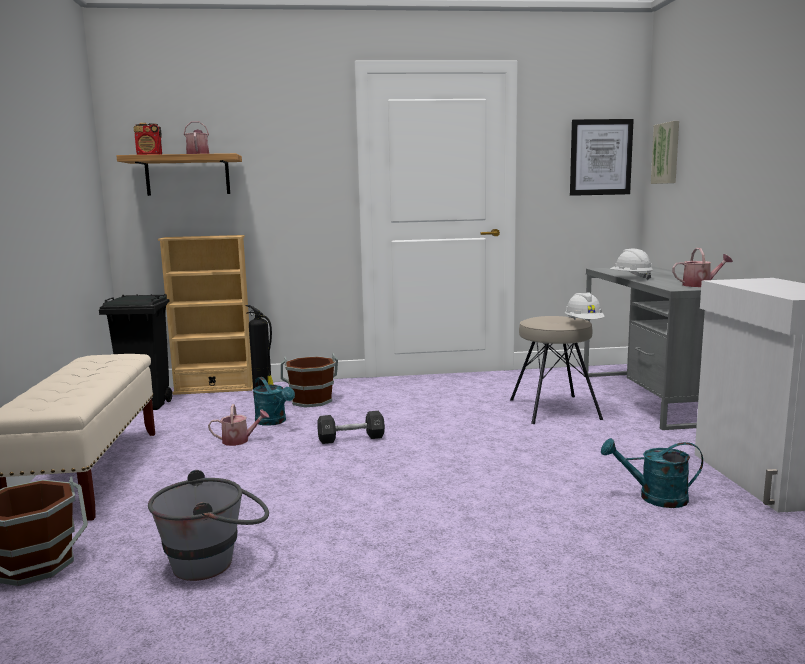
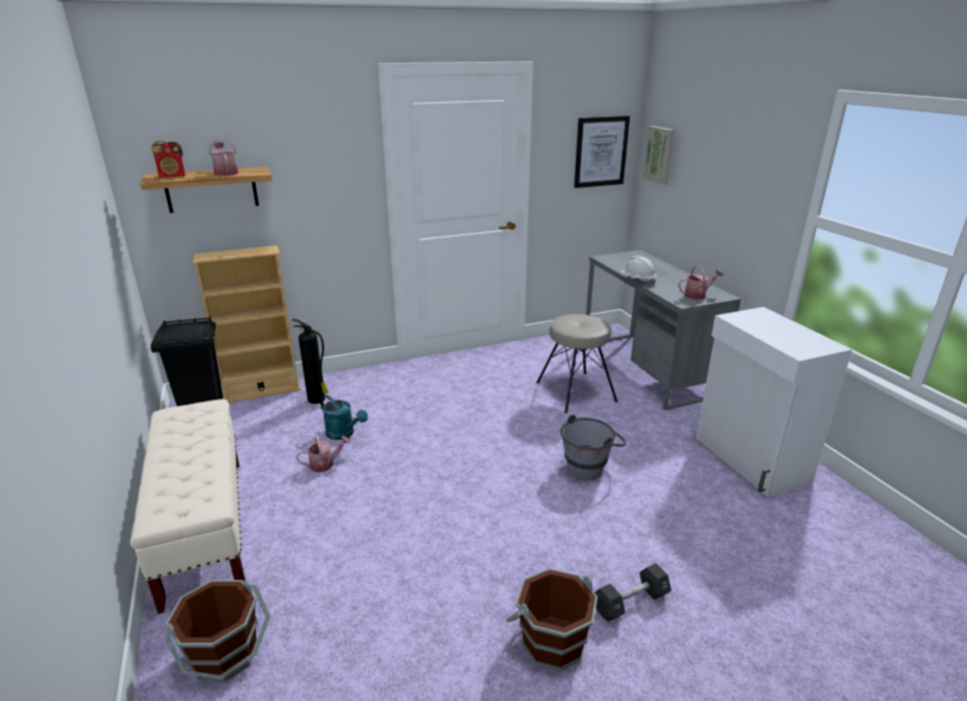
camera: 15 degrees left, 15 degrees up
(216, 561) = (382, 620): grey bucket -> grey bucket (590, 466)
(311, 400) = (364, 399): brown bucket -> brown bucket (552, 641)
(351, 438) = (424, 449): black dumbbell -> black dumbbell (631, 602)
(584, 323) = (606, 328): white hard hat -> none
(654, 498) = (683, 492): turquoise watering can -> none

